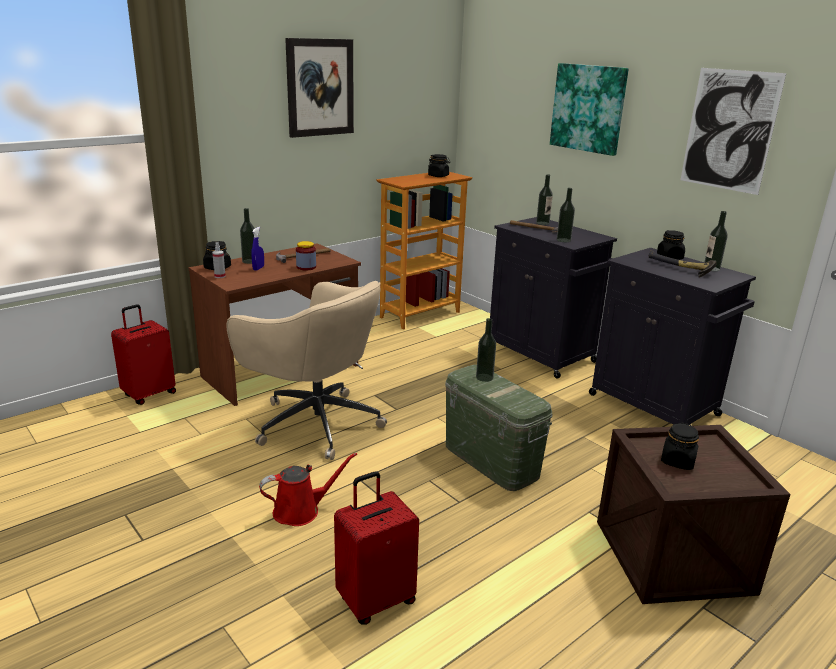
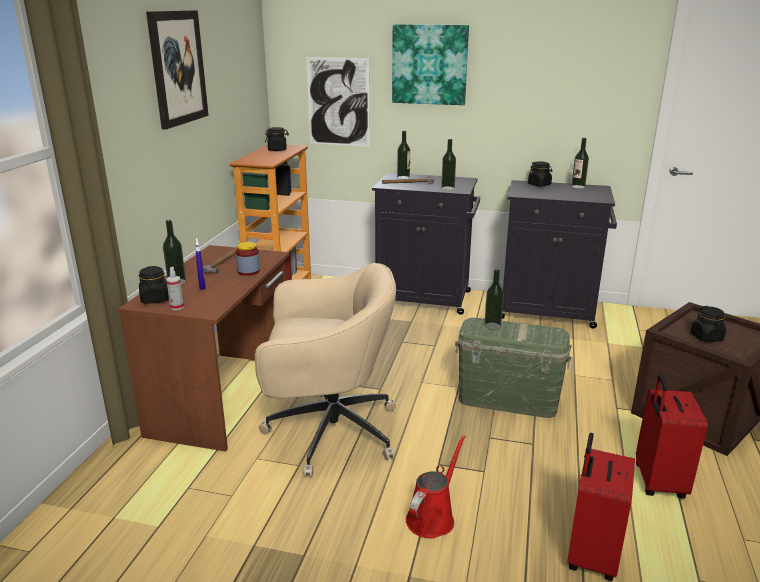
camera: 35 degrees left, 0 degrees up
(149, 394) = (107, 482): red suitcase -> red suitcase (657, 482)
(679, 269) = (562, 192): hammer -> none
(729, 130) = (571, 71): picture -> picture (338, 102)

